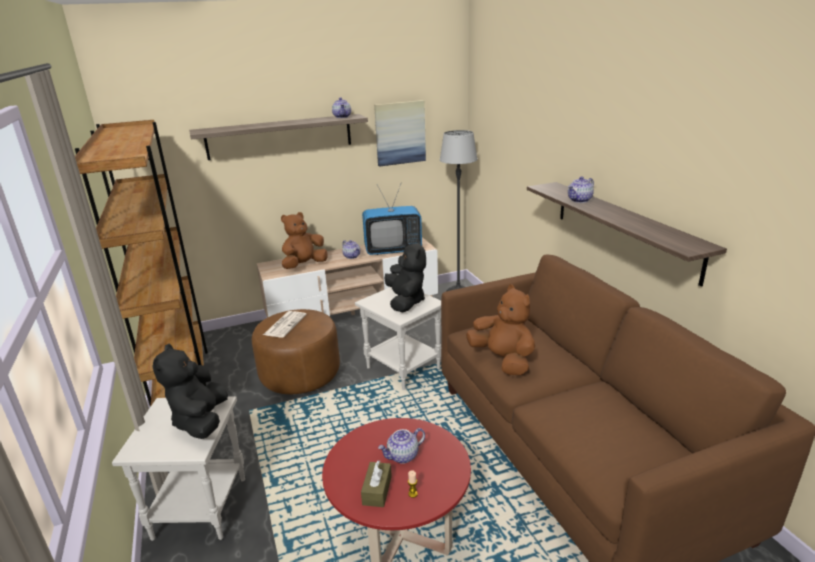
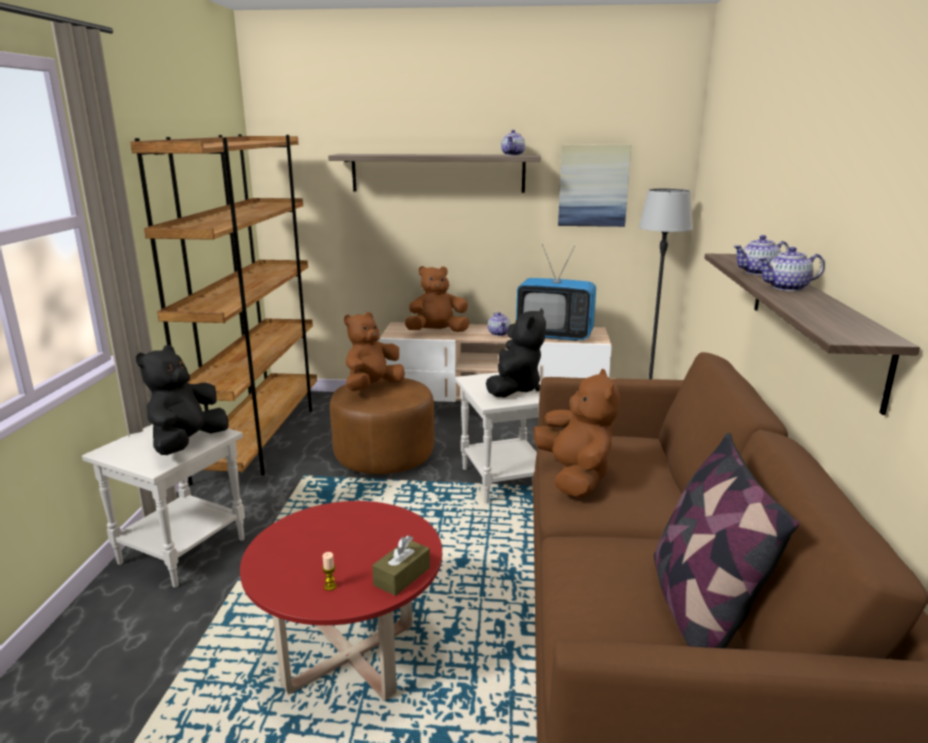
camera: 25 degrees right, 5 degrees down
(285, 324) = (372, 387): newspaper -> brown plush toy
(377, 490) = (296, 569): brown tissue box -> brown tissue box (402, 576)
(403, 456) = (359, 545): teapot -> teapot (787, 288)
(639, 426) = (699, 609): none -> pillow

